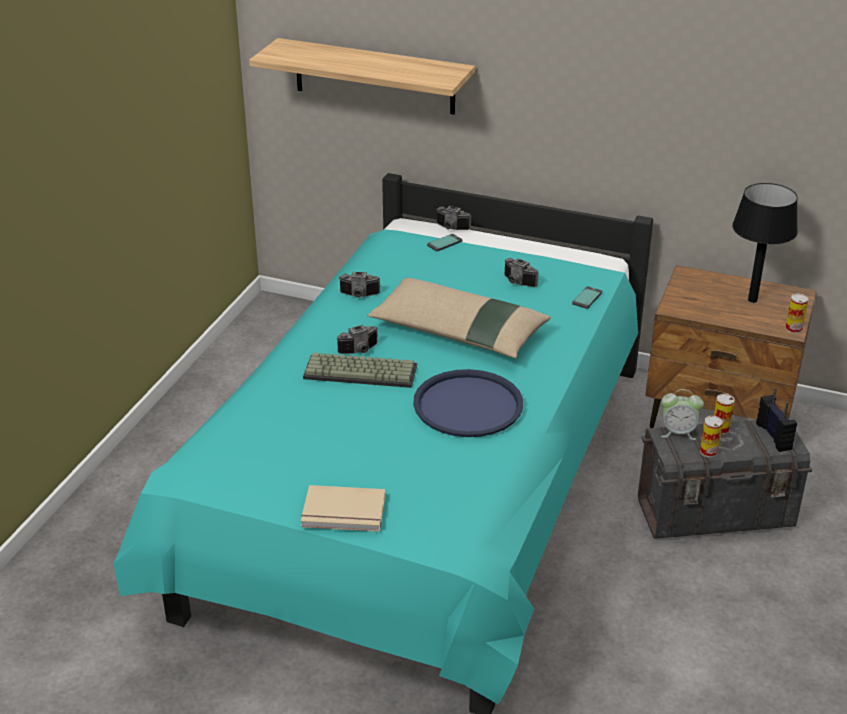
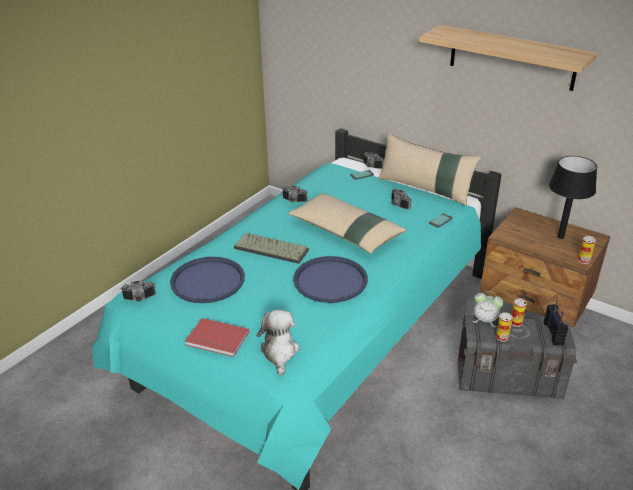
camera: 15 degrees right, 0 degrees up
(287, 432) = (207, 281): none -> blue tray
(344, 513) = (217, 340): beige book -> red book
(360, 351) = (277, 236): camera -> camera (139, 299)
(374, 76) = (335, 65): shelf -> shelf (512, 57)
(441, 514) = (279, 352): none -> plush toy
(546, 253) = (425, 189): none -> beige pillow

